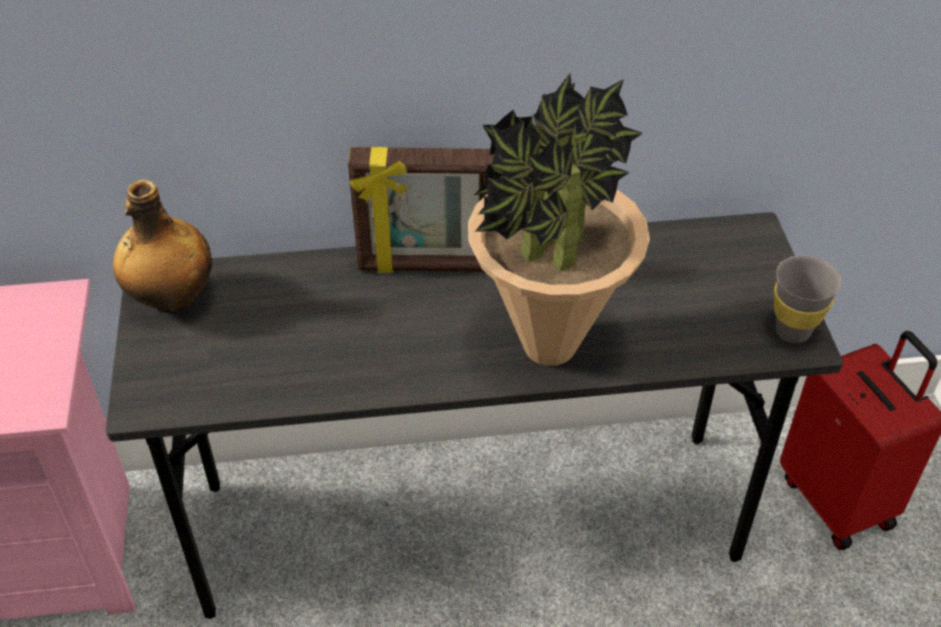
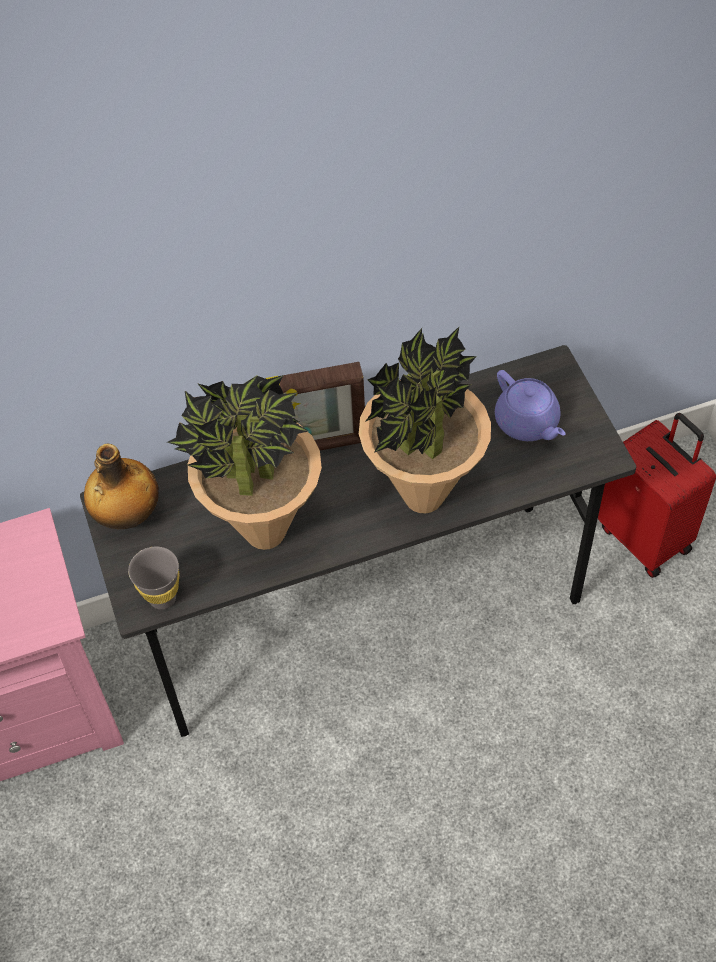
camera: 10 degrees left, 10 degrees up
(332, 350) = (264, 533): none -> potted plant
(706, 287) = (527, 423): none -> purple teapot
(792, 331) = (596, 448): grey cup -> grey cup (162, 598)

